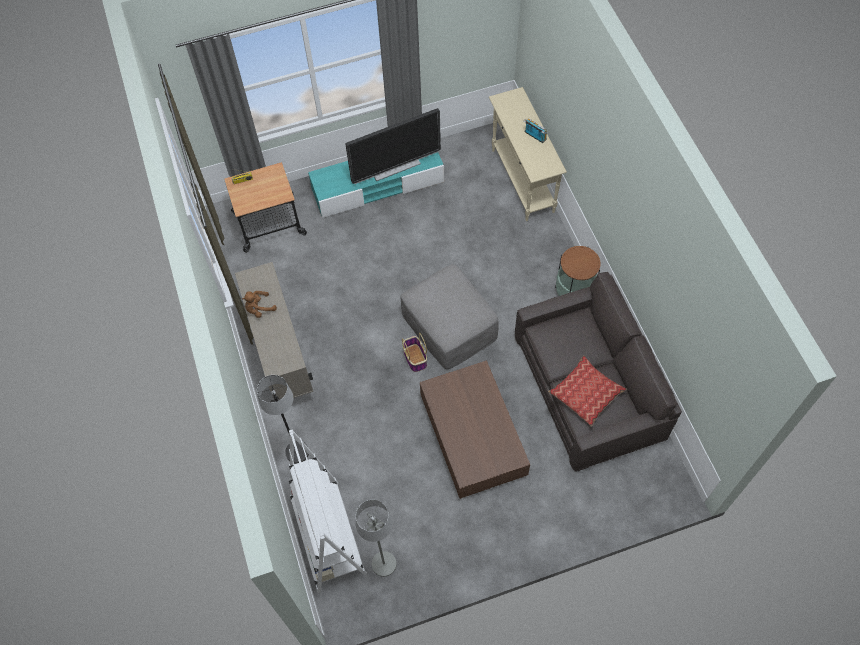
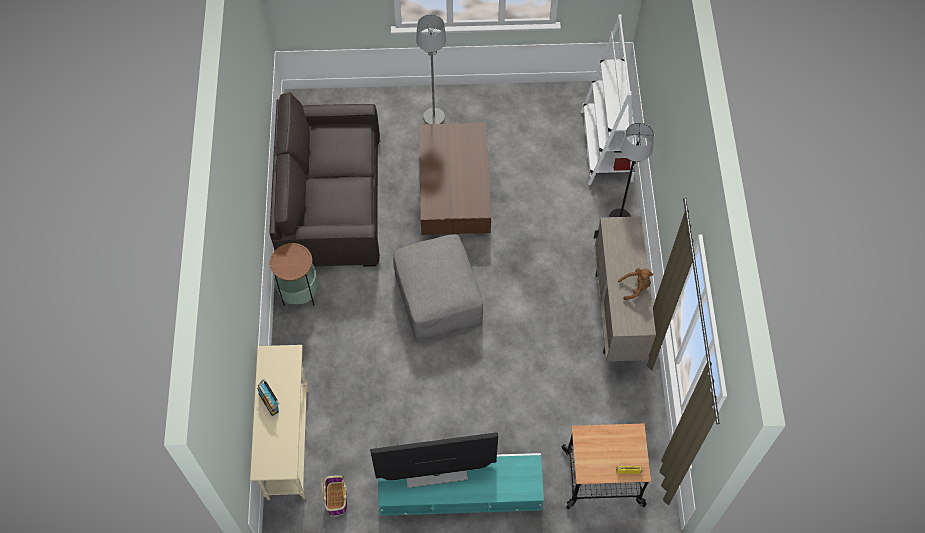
camera: 165 degrees left, 0 degrees up
(383, 564) = (564, 114): grey floor lamp -> grey floor lamp (434, 117)
(414, 358) = (483, 274): basket -> basket (337, 499)
(586, 394) = (346, 152): pillow -> none

